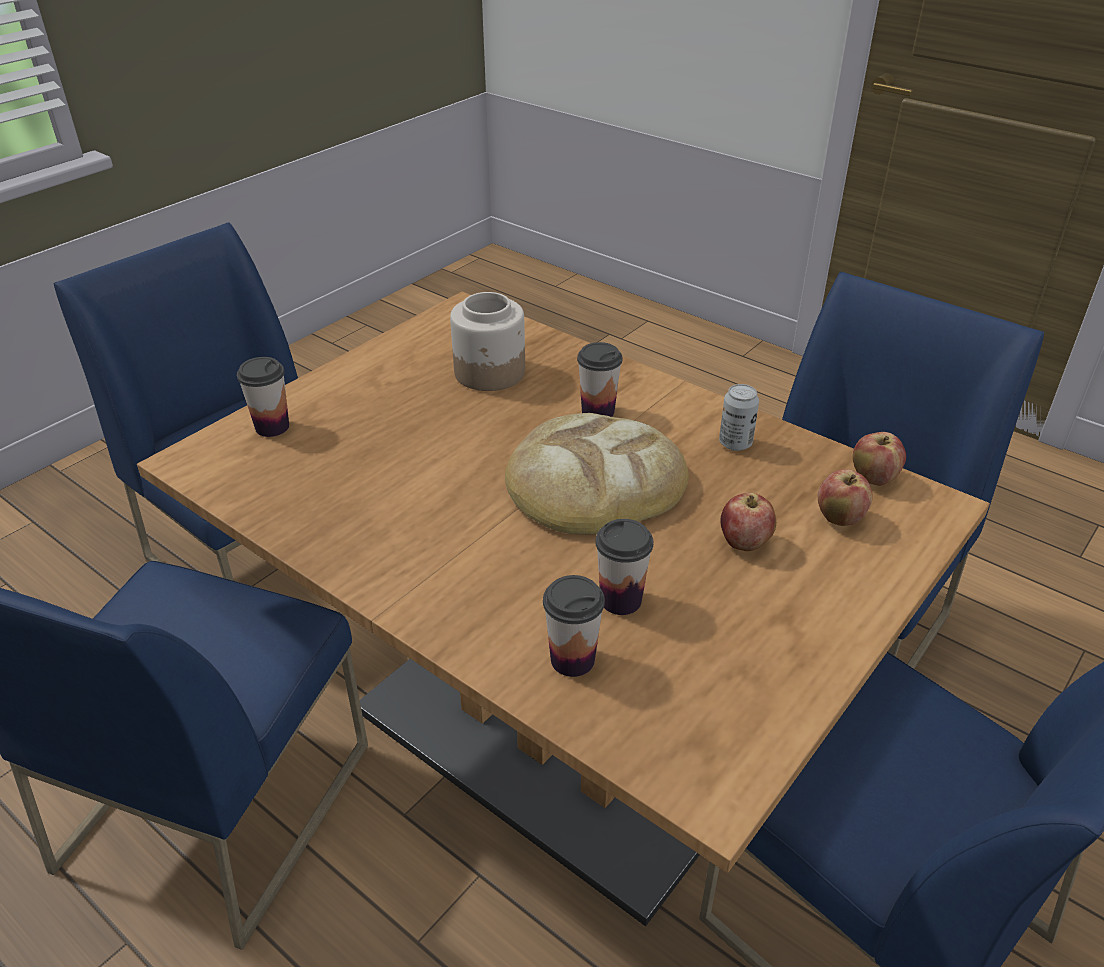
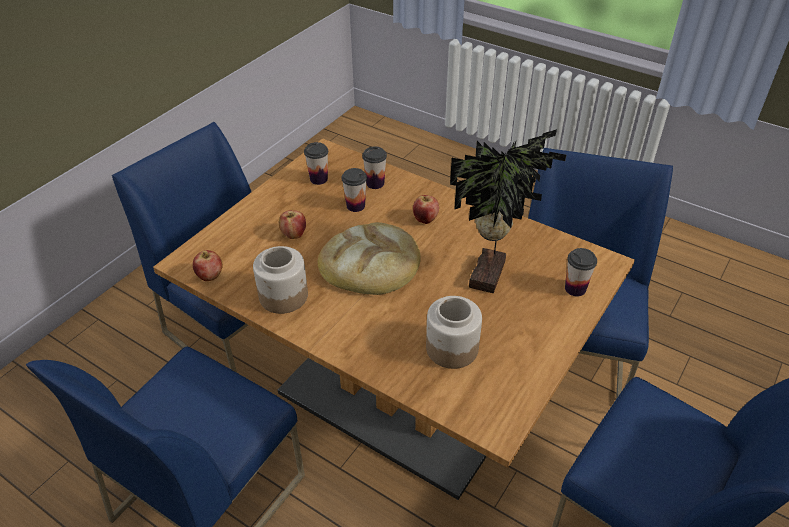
camera: 175 degrees right, 5 degrees up
(393, 453) = (491, 274): none -> potted plant
(598, 411) = (370, 316): cup -> cup (318, 179)
(735, 443) = (284, 296): can -> jar
(839, 518) = (240, 251): apple -> apple (425, 219)

